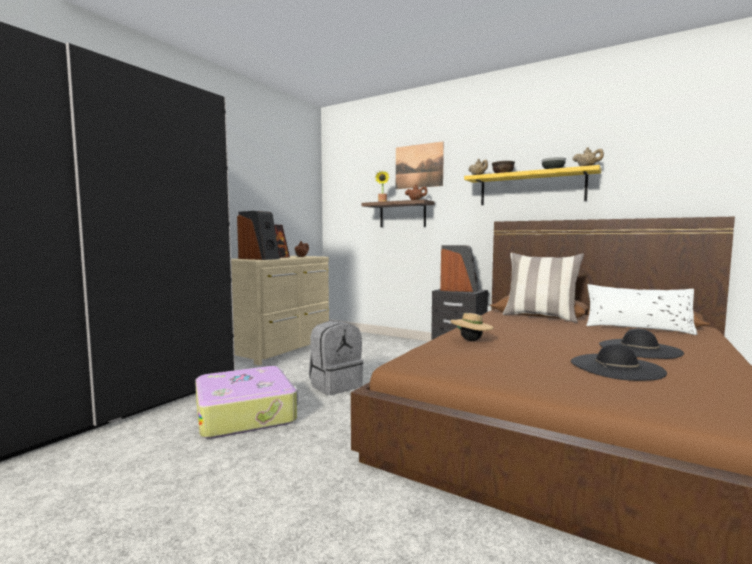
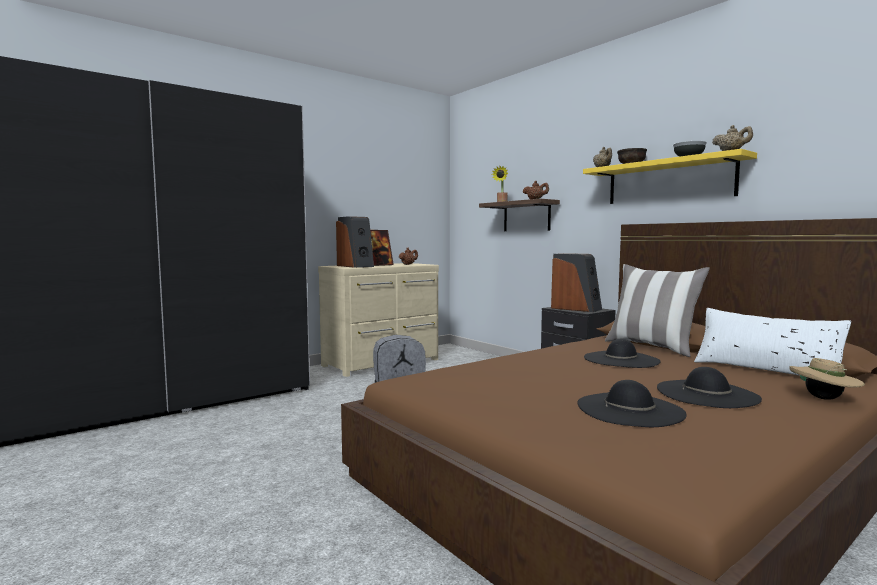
camera: 20 degrees right, 0 degrees up
(246, 413) = (293, 419): suitcase -> none
(418, 166) = (544, 158): picture -> none
(471, 340) = (510, 366): beige hat -> beige hat (824, 399)
(539, 328) = (621, 359): none -> black hat

